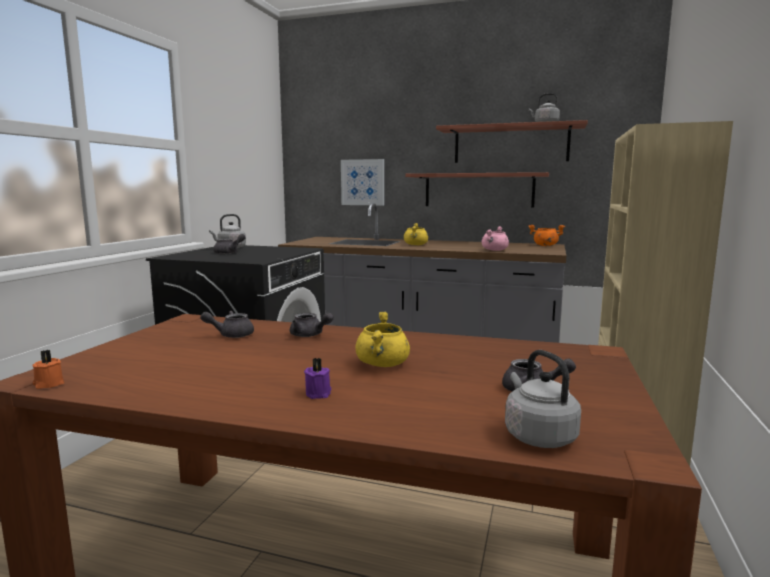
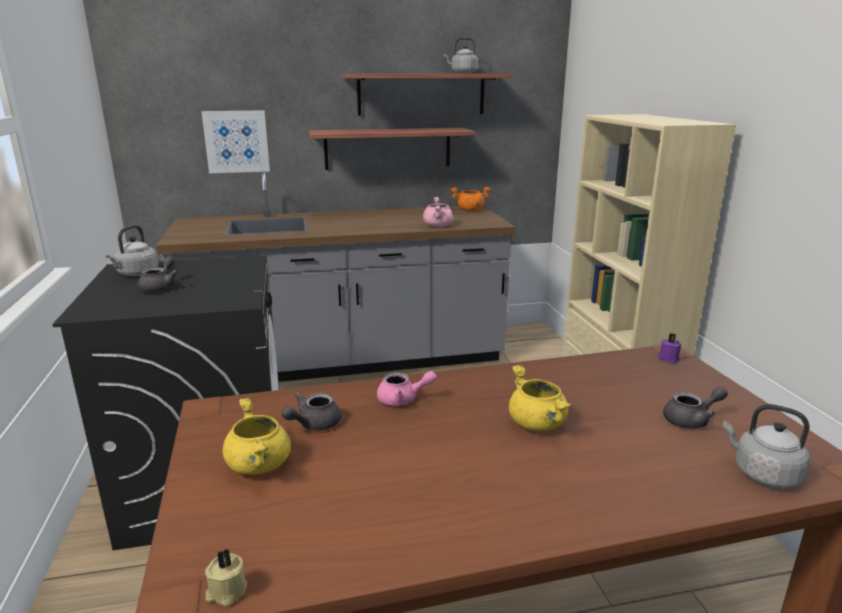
camera: 30 degrees left, 10 degrees up
(48, 384) = (226, 591): orange candle -> beige candle
(309, 335) = (403, 399): grey teapot -> pink teapot
(319, 393) = (545, 486): purple candle -> purple candle (668, 358)
(416, 245) = (338, 225): yellow cooking pot -> yellow cooking pot (260, 465)

